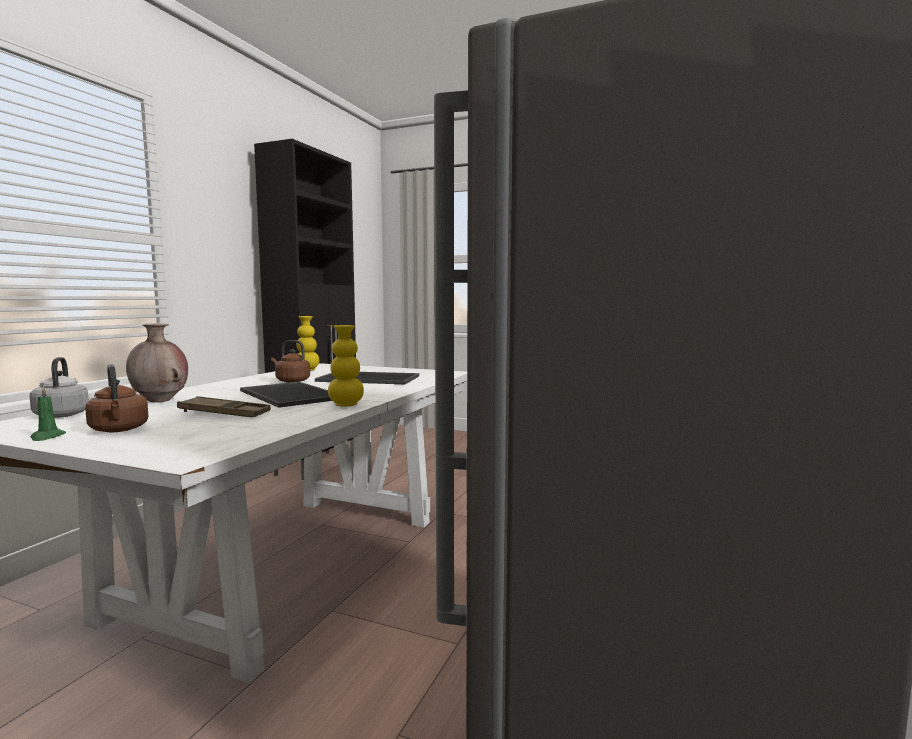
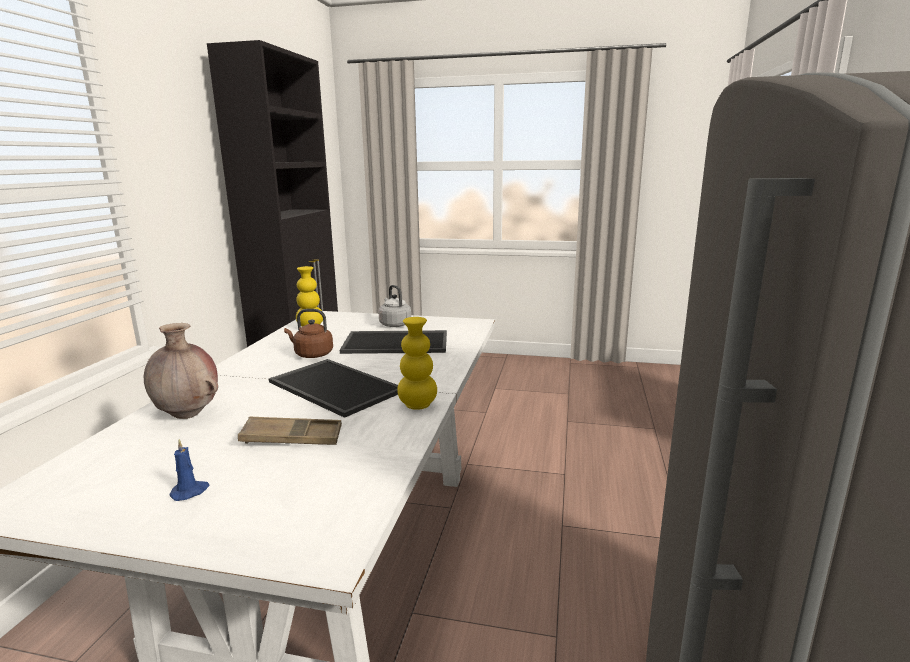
camera: 10 degrees left, 10 degrees up
(47, 437) = (108, 520): green candle -> none
(62, 414) = (85, 460): grey kettle -> grey kettle (394, 324)
(119, 430) = (190, 491): brown kettle -> blue candle

